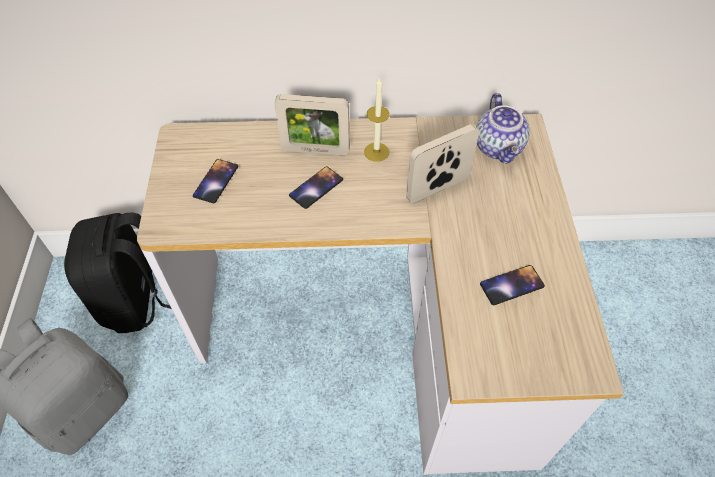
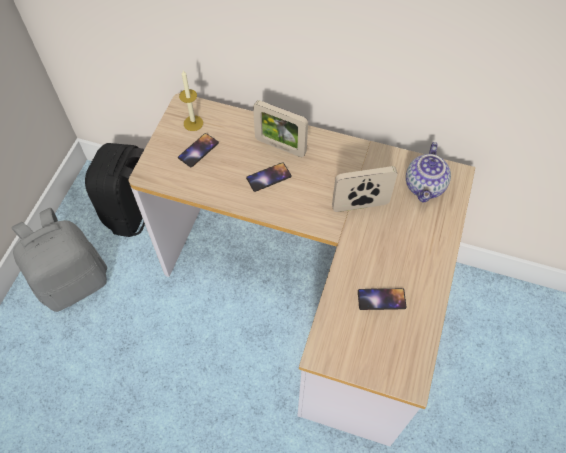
camera: 20 degrees right, 5 degrees up
(376, 152) = (326, 161): candle -> candle (193, 123)

